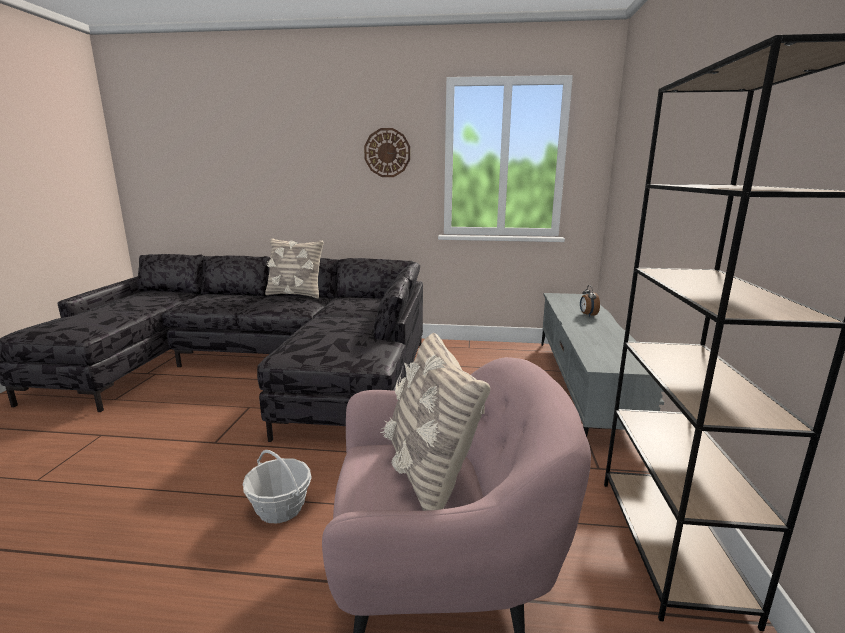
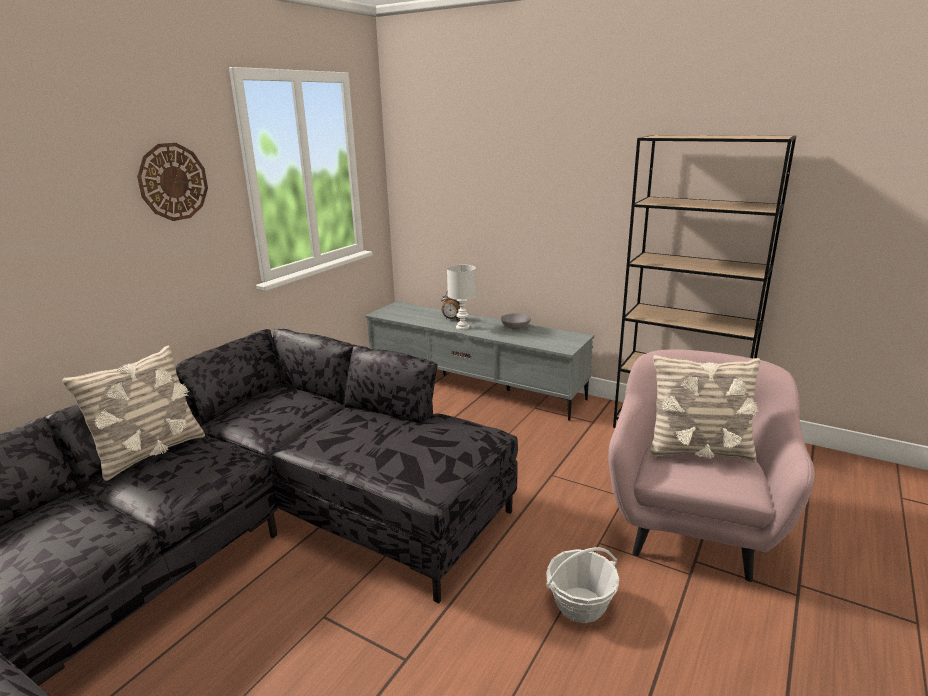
camera: 65 degrees left, 5 degrees up
(576, 321) = (462, 327): none -> white table lamp
(614, 338) = (515, 327): none -> grey bowl

